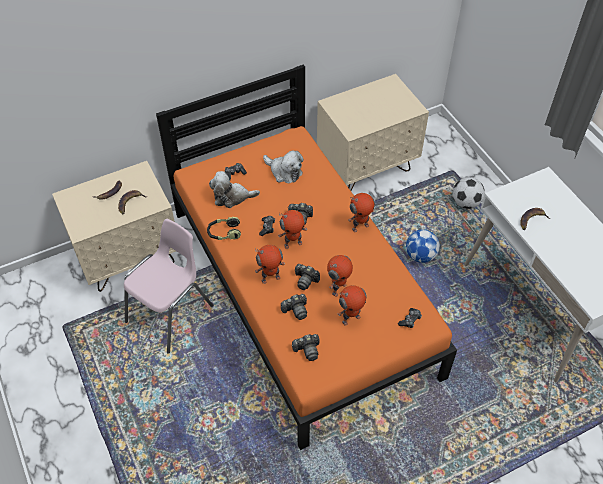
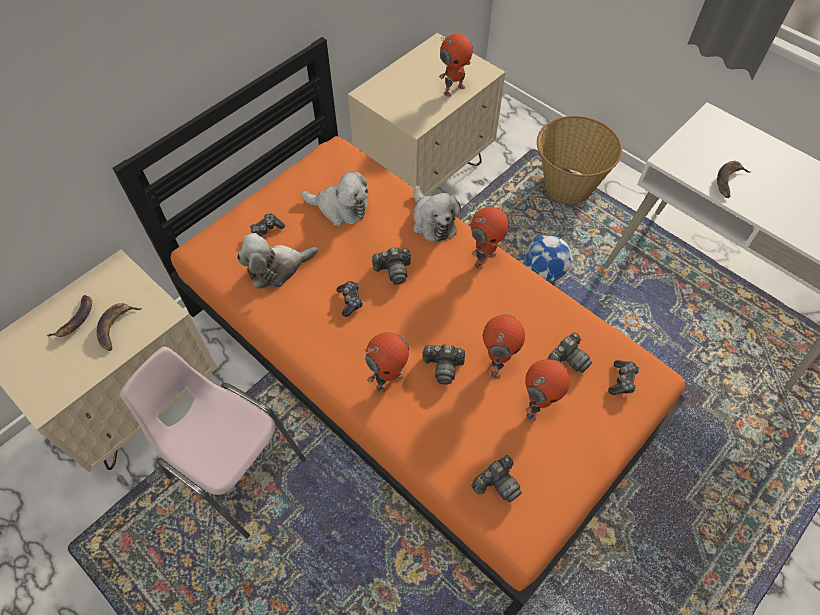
camera: 20 degrees left, 5 degrees up
(171, 314) = (235, 468): pink chair -> pink chair turned 75 degrees counterclockwise
(224, 233) = (287, 329): headphones -> none
(293, 243) = (399, 314): toy robot -> toy robot (453, 89)
(296, 310) = (450, 421): camera -> camera (567, 360)
(338, 195) = (432, 221): none -> plush toy
(465, 203) = (567, 186): football -> basket

